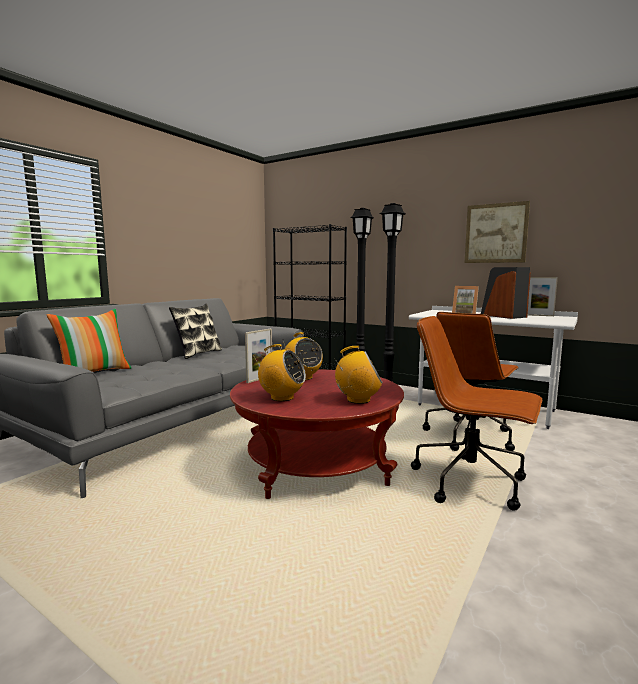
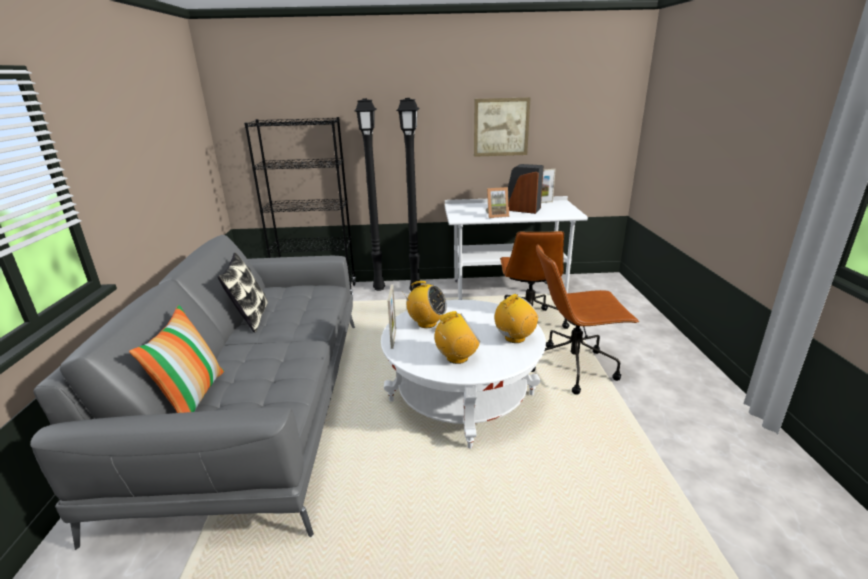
camera: 35 degrees left, 15 degrees up
(317, 464) = (462, 397): red coffee table -> white coffee table

